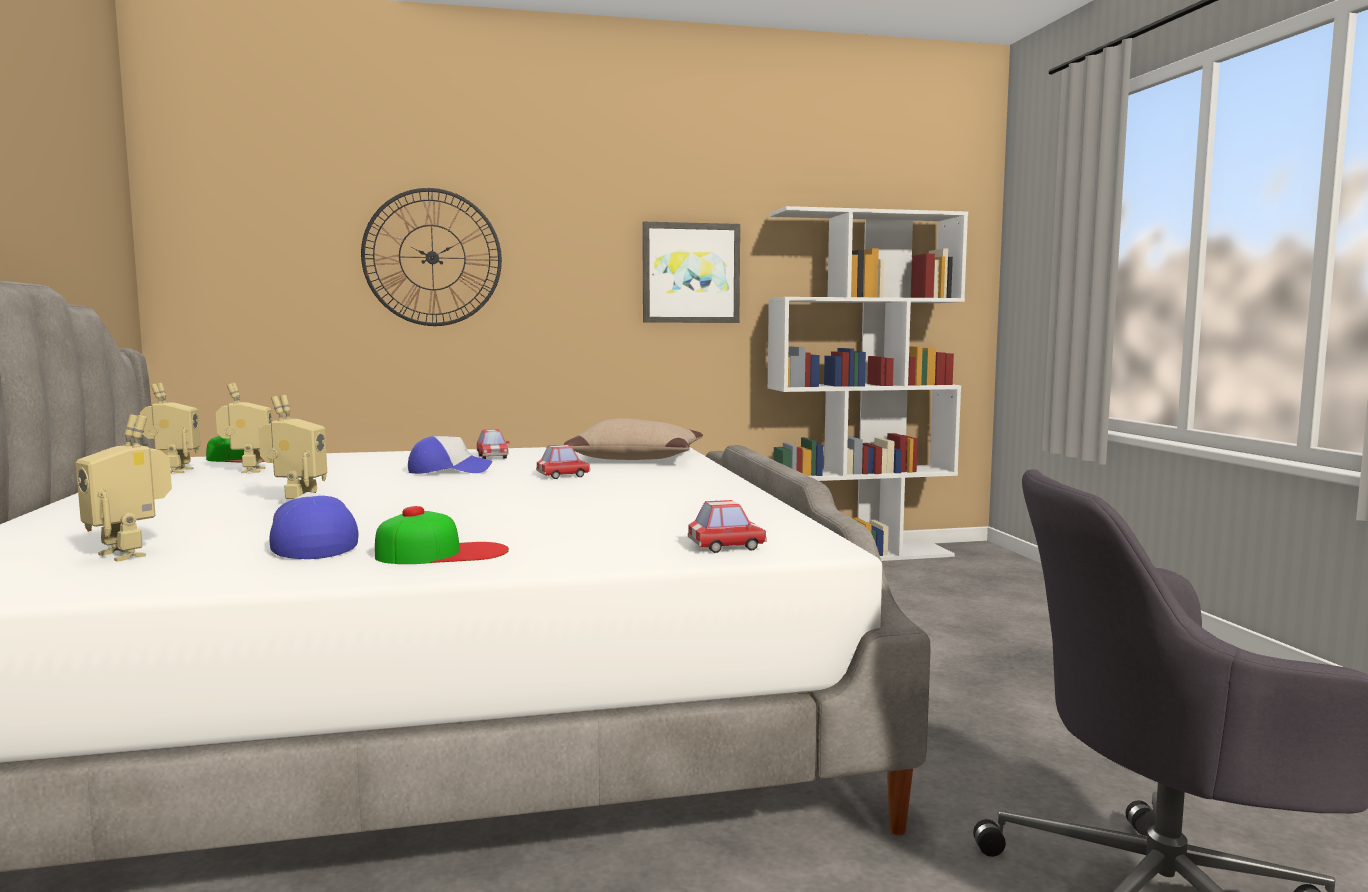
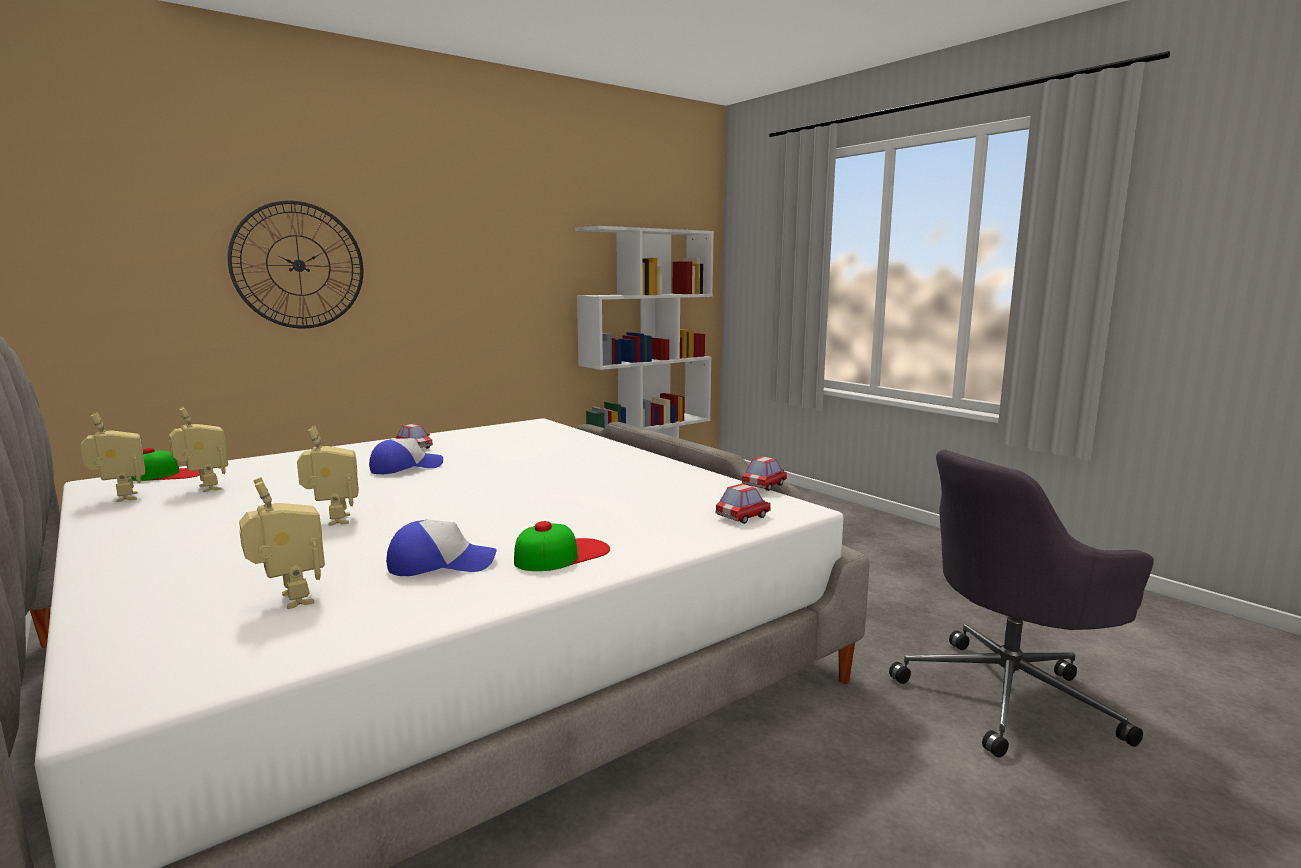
camera: 25 degrees left, 5 degrees up
(131, 553) = (289, 600): toy robot -> toy robot turned 135 degrees counterclockwise
(312, 545) = (441, 564): cap -> cap turned 135 degrees clockwise
(563, 476) = (512, 463): toy car -> toy car (764, 485)
(637, 458) = (536, 438): beige pillow -> none
(690, 273) = (518, 276): picture -> none

